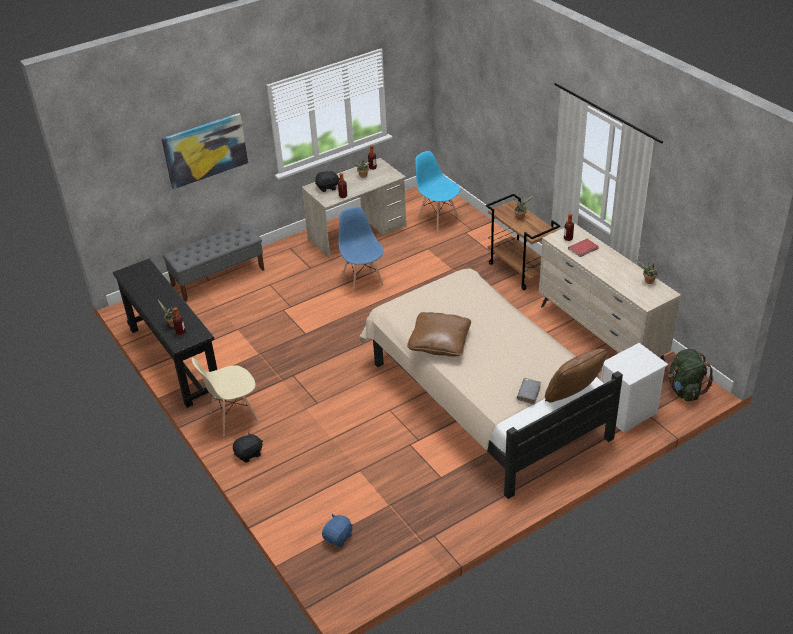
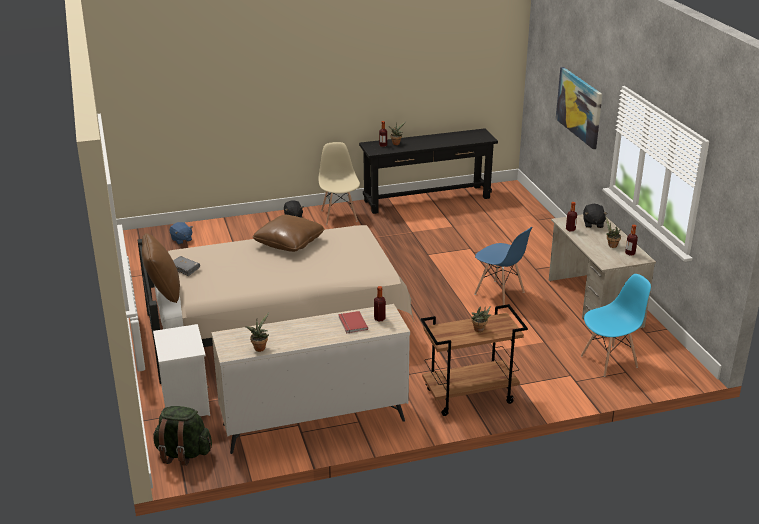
camera: 105 degrees right, 10 degrees down
(218, 277) = (539, 224): grey bench -> none
(363, 280) = (499, 293): blue chair -> blue chair turned 45 degrees clockwise

